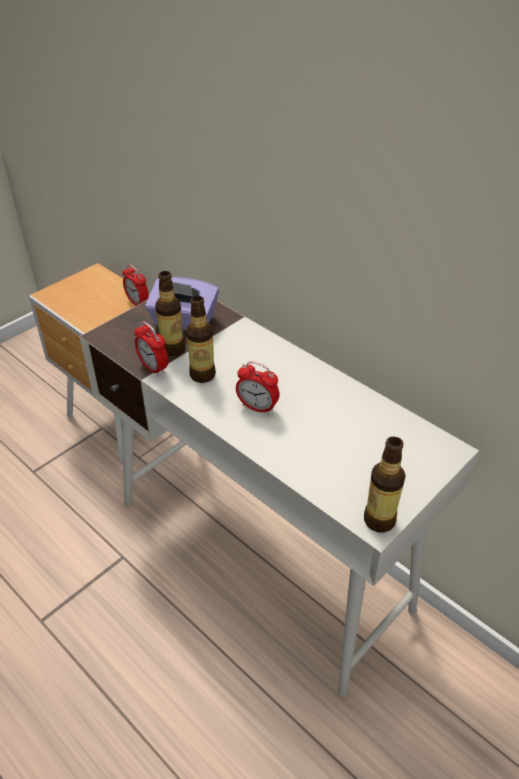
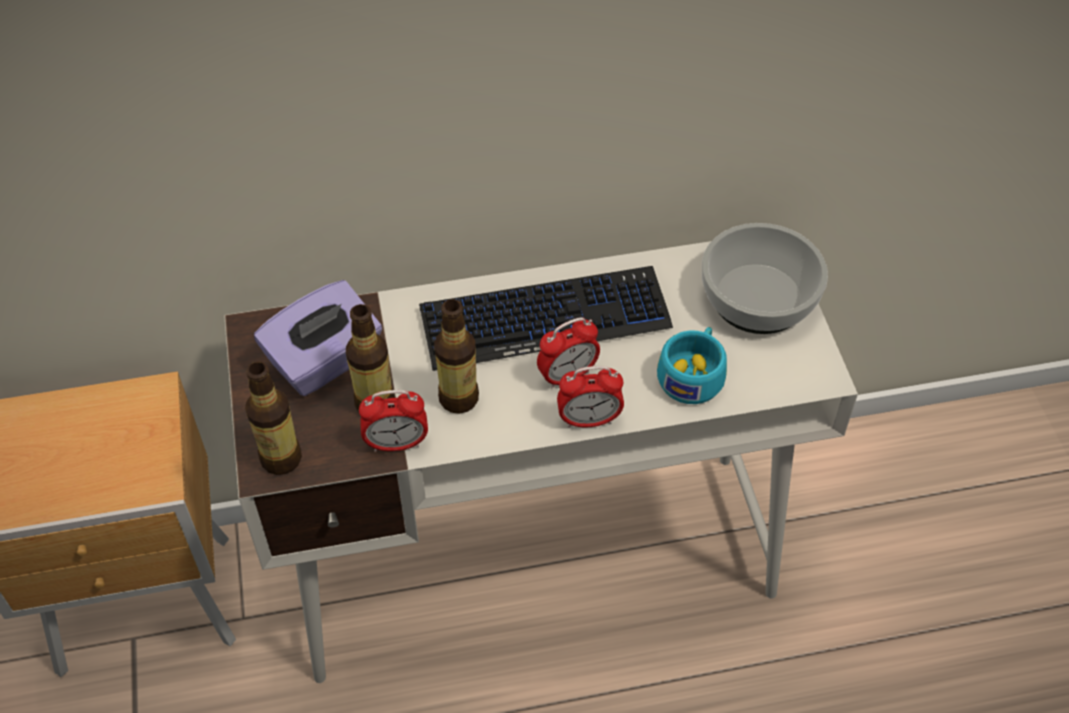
camera: 55 degrees left, 10 degrees up
(137, 303) = (134, 404): alarm clock -> alarm clock (589, 420)
(288, 380) = (545, 319): none -> keyboard
(312, 460) = (693, 374): none -> turquoise cup
(379, 520) = (818, 369): bottle -> bottle (281, 459)
(406, 462) = (757, 297): none -> bowl

